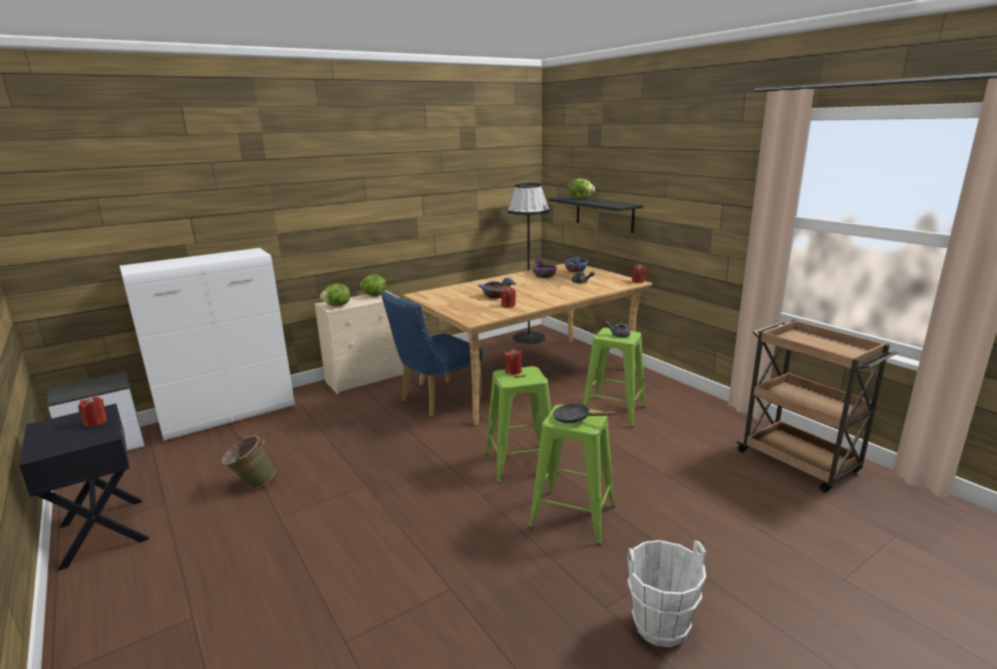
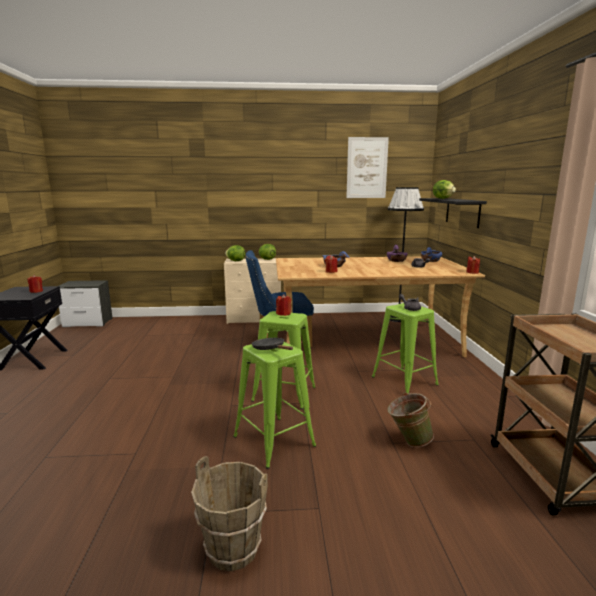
camera: 30 degrees right, 5 degrees down
(230, 415) = (158, 321): white cabinet -> none
(252, 484) = (120, 358): green bucket -> green bucket (408, 441)
(476, 162) = (367, 168): none -> picture
(661, 627) = (232, 550): white bucket -> brown bucket

